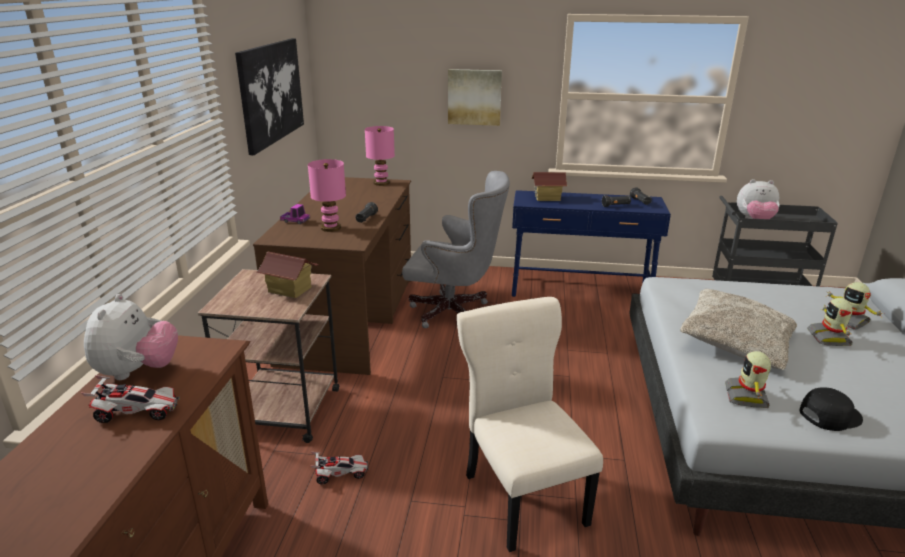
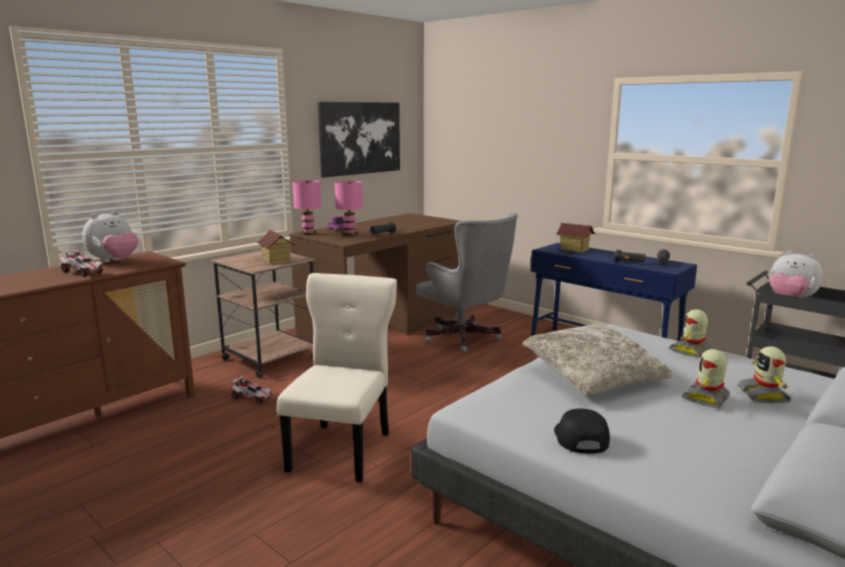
camera: 35 degrees right, 10 degrees down
(381, 183) = (439, 220): pink table lamp -> pink table lamp (309, 233)
(474, 97) = (536, 155): picture -> none
(747, 396) = (523, 404): toy robot -> toy robot (691, 351)
(829, 414) = (579, 437): black cap -> black cap turned 105 degrees counterclockwise

